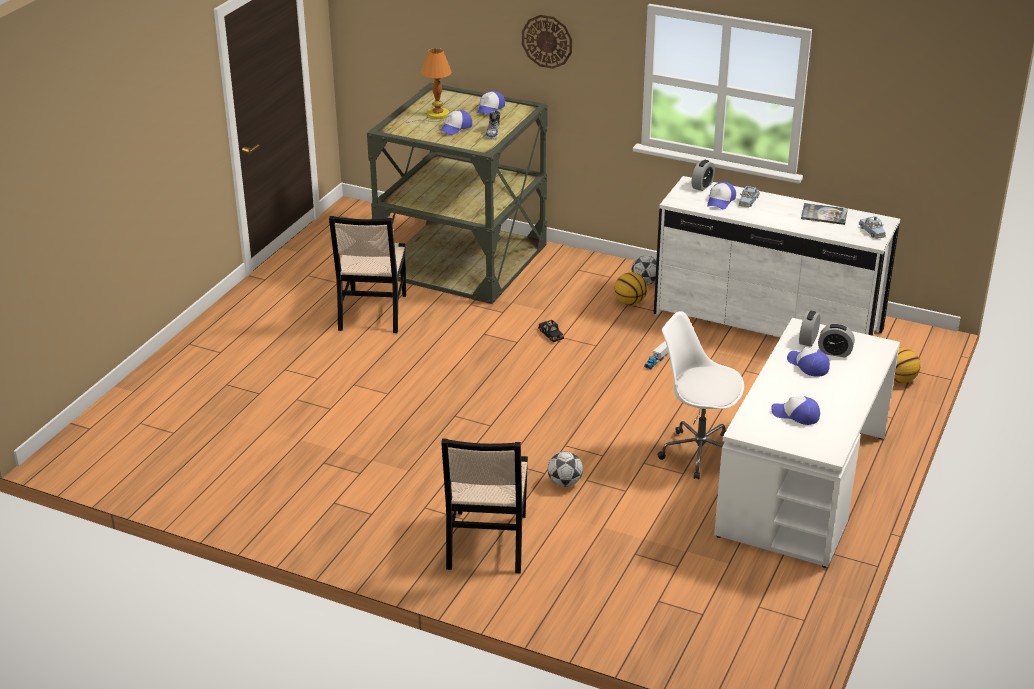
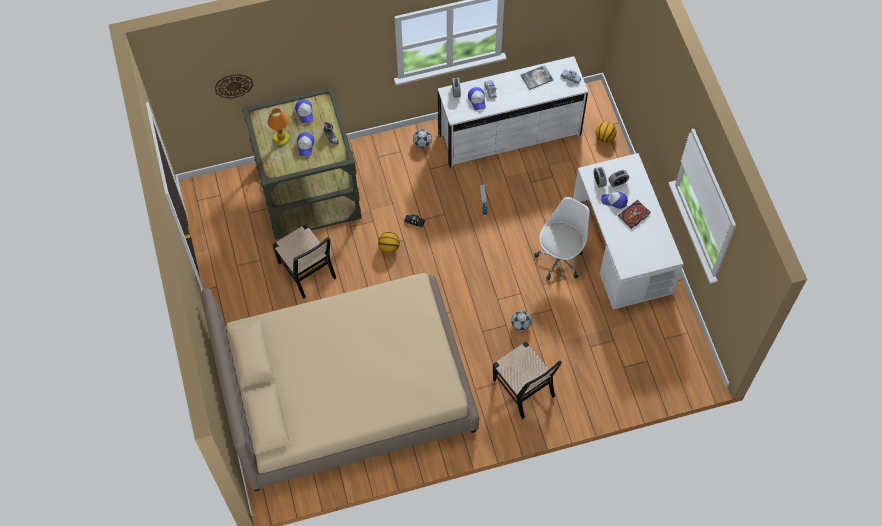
camera: 40 degrees left, 30 degrees up
(274, 424) = (346, 390): none -> beige bed
(547, 41) = (325, 57): wall clock -> wall clock (233, 85)
(630, 302) = (429, 166): basketball -> basketball (389, 247)
(697, 453) = (560, 260): white office chair -> white office chair turned 135 degrees clockwise
(796, 415) = (638, 241): cap -> none
(820, 390) = (634, 215): none -> book

